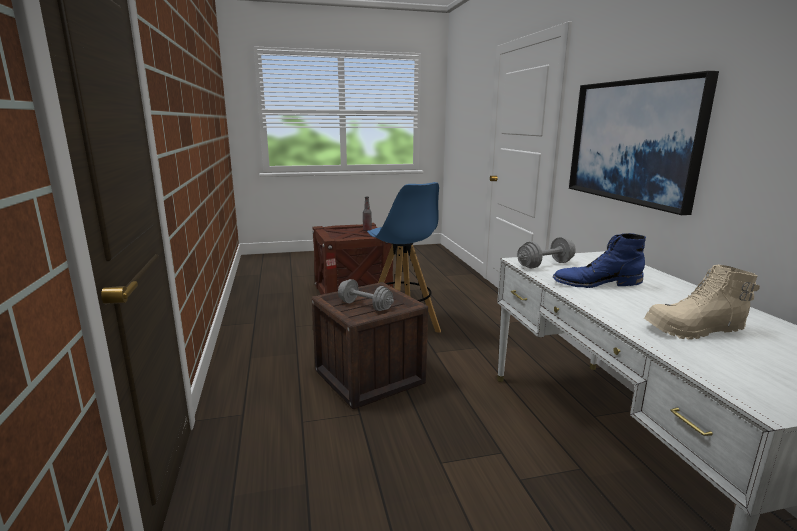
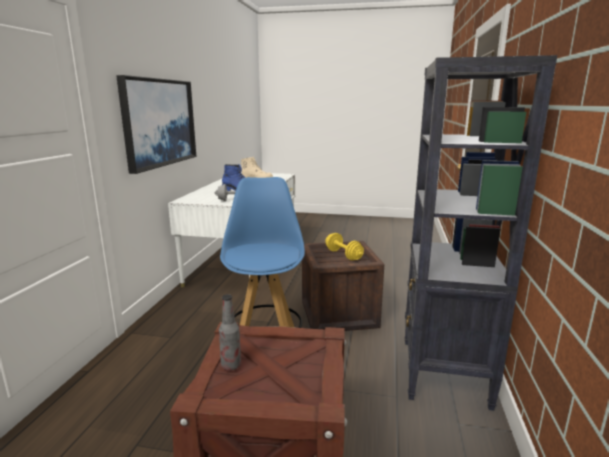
camera: 155 degrees left, 0 degrees up
(255, 345) = (443, 373): none -> black bookcase
(365, 306) = (343, 255): grey dumbbell -> yellow dumbbell

